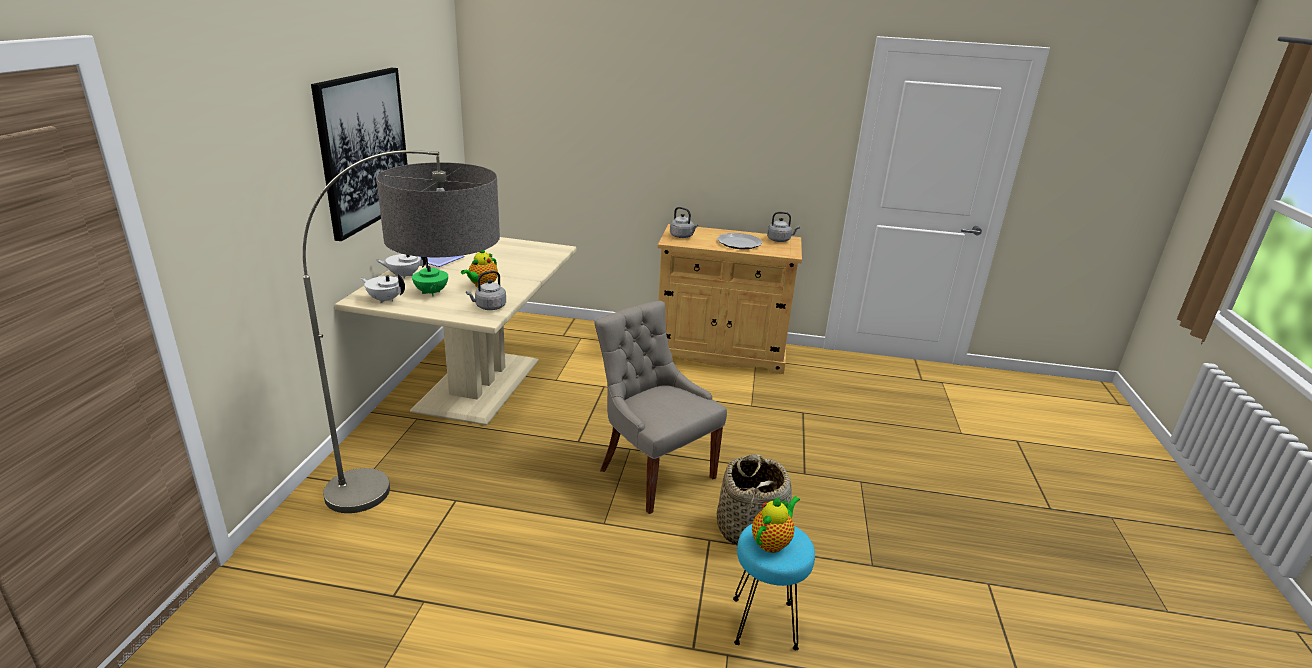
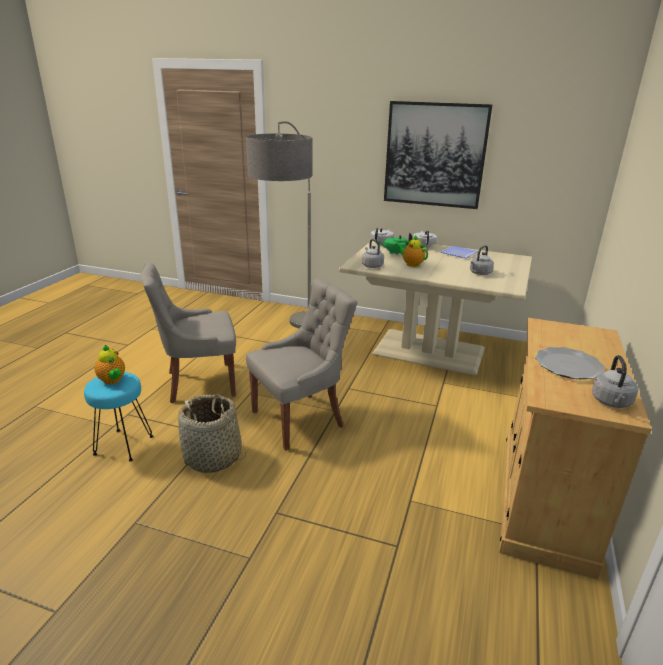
camera: 100 degrees right, 0 degrees up
(586, 585) = (199, 383): none -> grey chair
(682, 236) = (567, 333): grey kettle -> grey kettle (479, 273)

